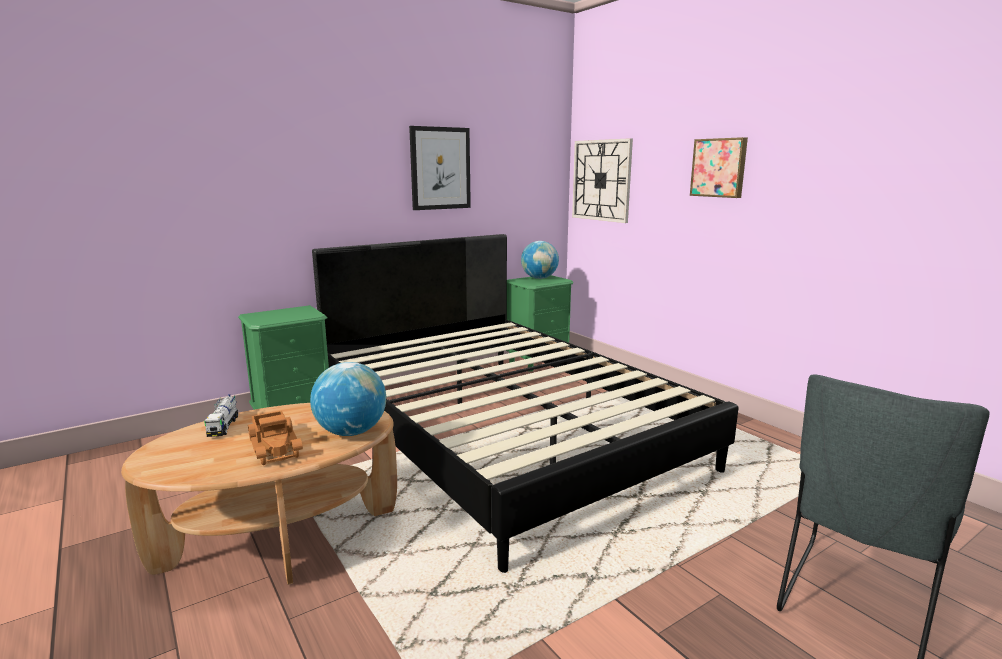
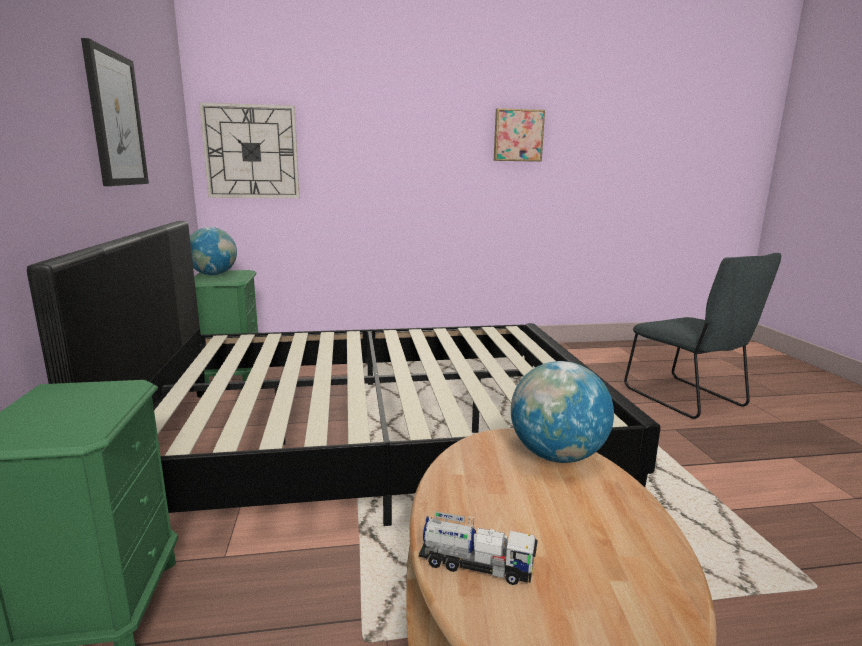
camera: 65 degrees left, 0 degrees up
(276, 446) = (583, 515): toy truck -> none
(719, 167) = (406, 140): picture -> picture (518, 135)

